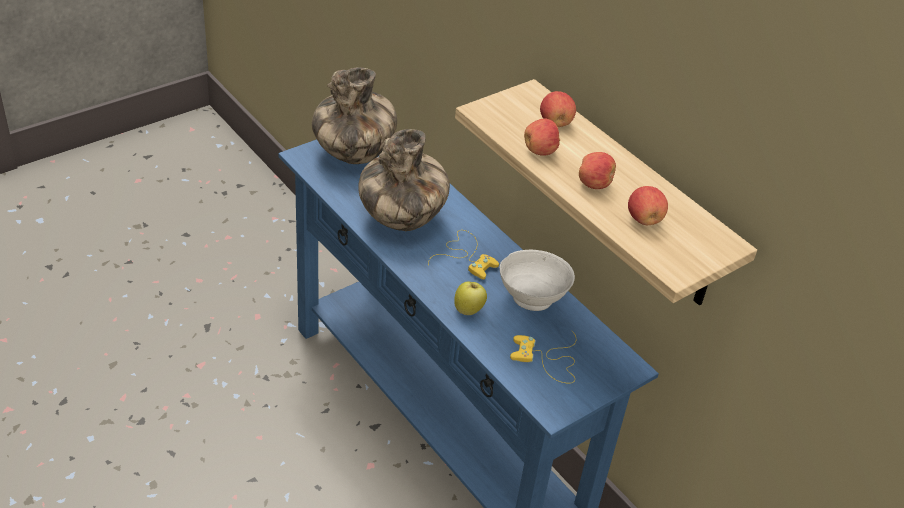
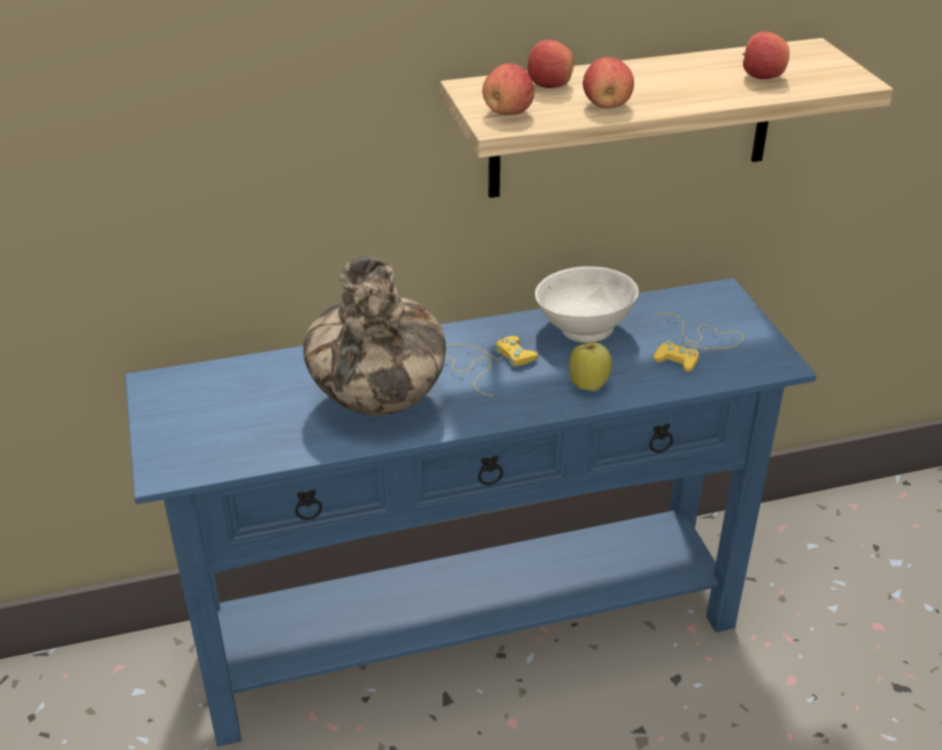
camera: 65 degrees left, 5 degrees down
(354, 154) = (199, 414): vase -> none
(594, 184) = (687, 89): apple -> apple (508, 112)

